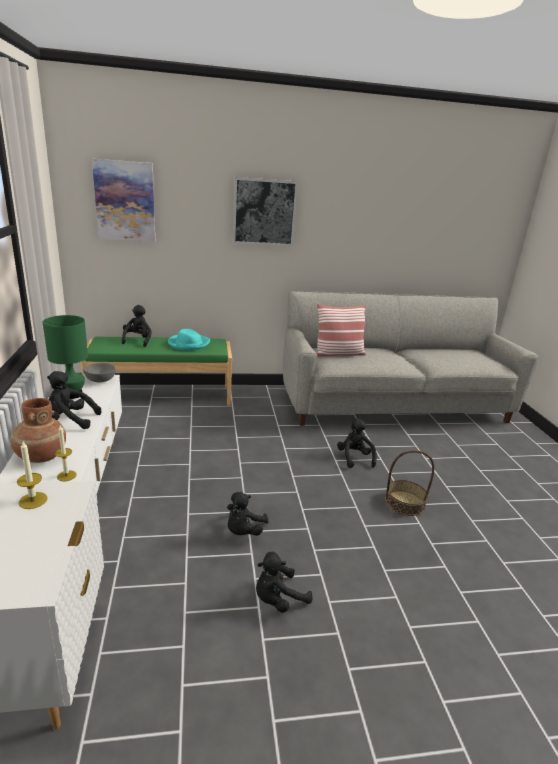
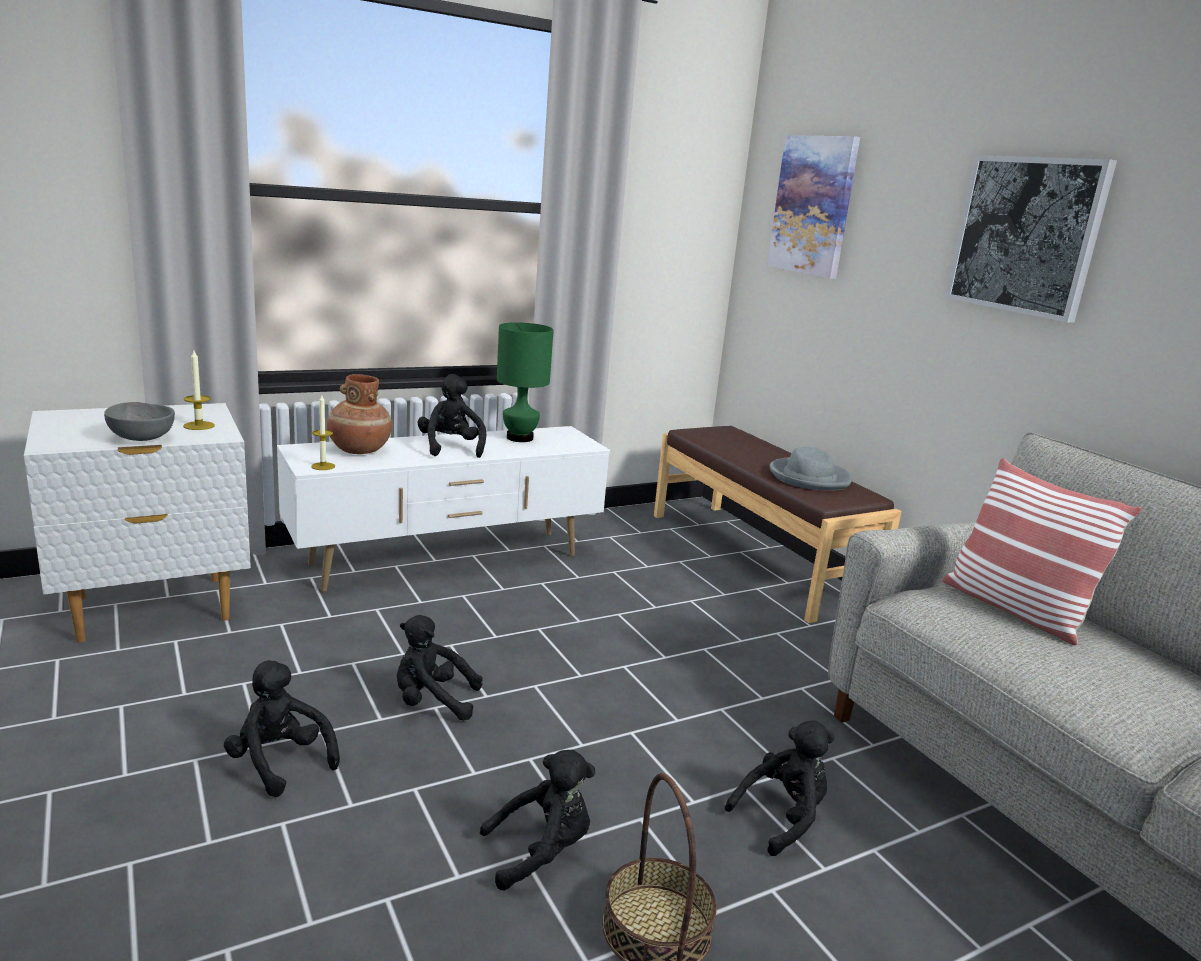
camera: 70 degrees right, 5 degrees down
(99, 380) = (576, 443): grey bowl -> grey bowl (142, 438)
(137, 340) = (759, 447): black plush toy -> black plush toy (541, 852)
(161, 395) = (757, 557): green bench -> brown bench
(188, 344) = (809, 477): turquoise hat -> grey hat

